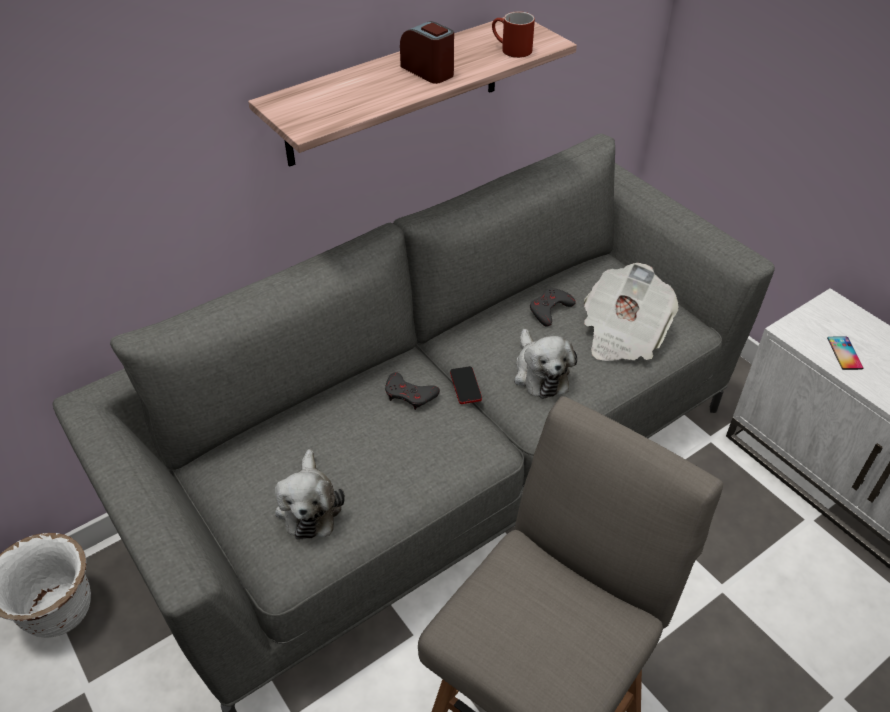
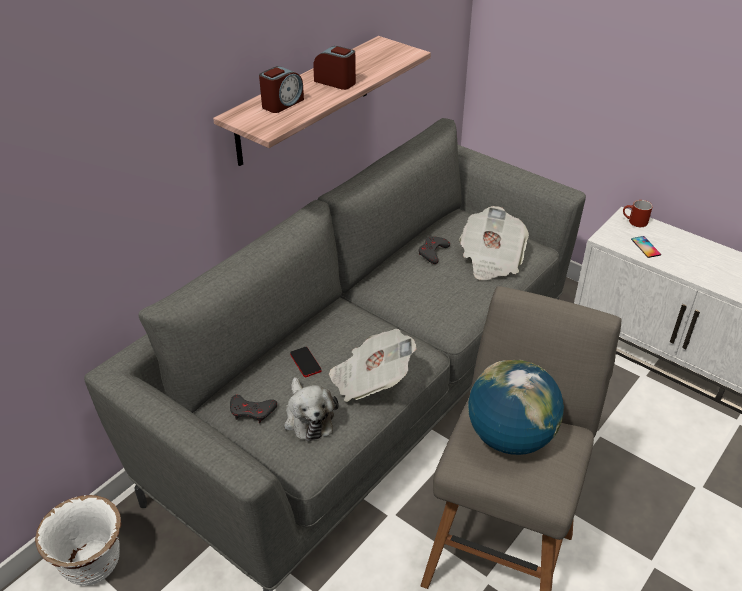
camera: 15 degrees left, 5 degrees down
(343, 93) = (282, 103): none -> alarm clock
(405, 472) = (370, 380): none -> newspaper
(410, 394) = (352, 328): grey game controller -> grey game controller (252, 411)
(465, 386) = (390, 315): phone -> phone (305, 362)
(510, 50) = (387, 61): red mug -> red mug (634, 222)
(537, 607) = (510, 438): none -> globe
(540, 373) = (442, 296): plush toy -> none

